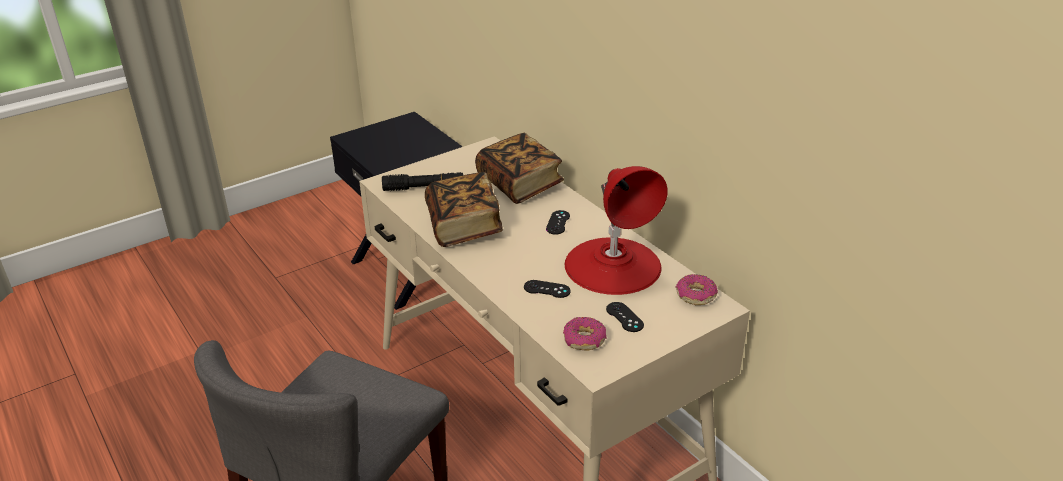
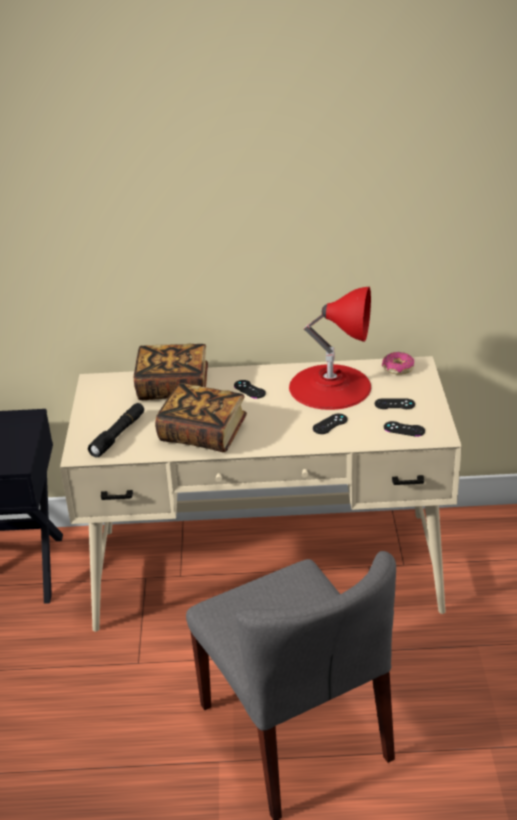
camera: 55 degrees left, 0 degrees up
(584, 340) = (404, 429): donut -> black game controller

